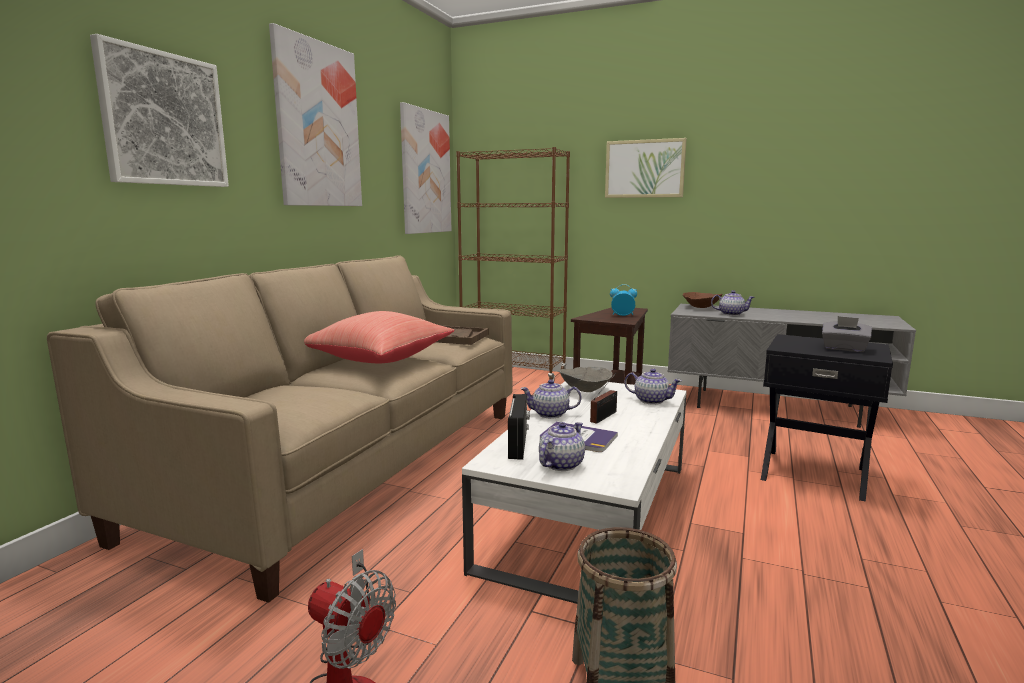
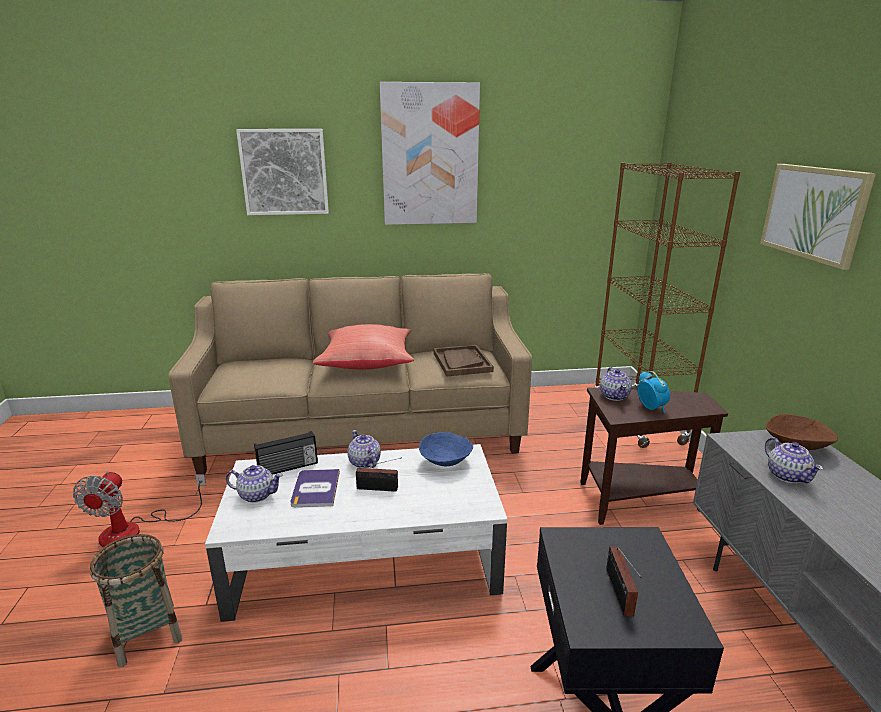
camera: 60 degrees right, 10 degrees up
(425, 172) = (594, 183): picture -> none
(584, 390) = (446, 461): grey bowl -> blue bowl
(651, 400) = (447, 503): teapot -> teapot (614, 396)
(844, 349) = (619, 595): grey tissue box -> radio

